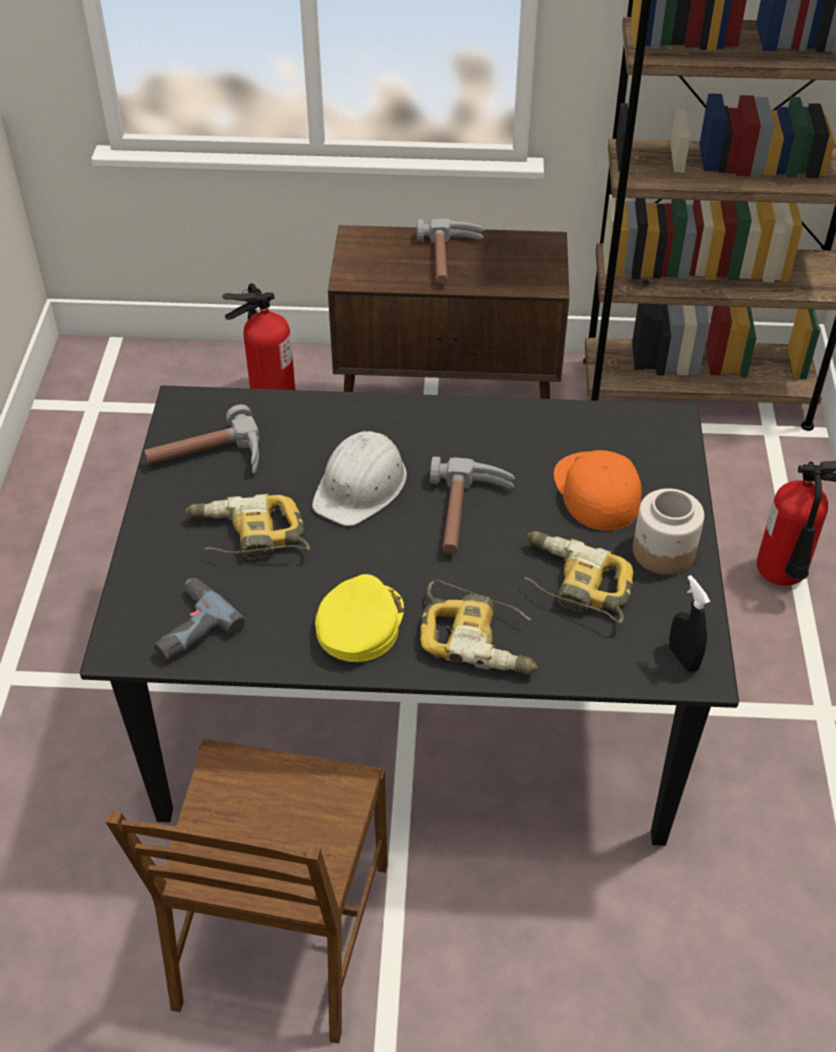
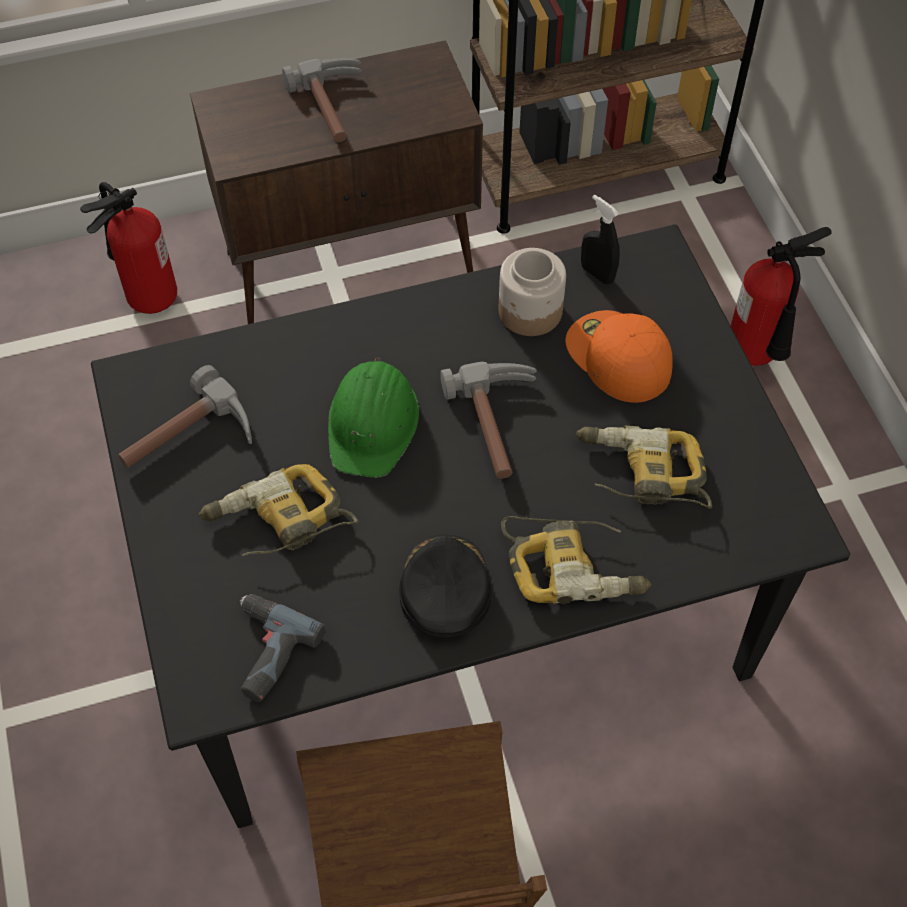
camera: 20 degrees left, 10 degrees up
(359, 624) = (444, 589): yellow cap -> black cap
(361, 486) = (373, 423): white hard hat -> green hard hat
(663, 552) = (713, 409): jar -> jar (530, 312)
(683, 658) = (780, 523): black spray bottle -> black spray bottle (597, 273)

